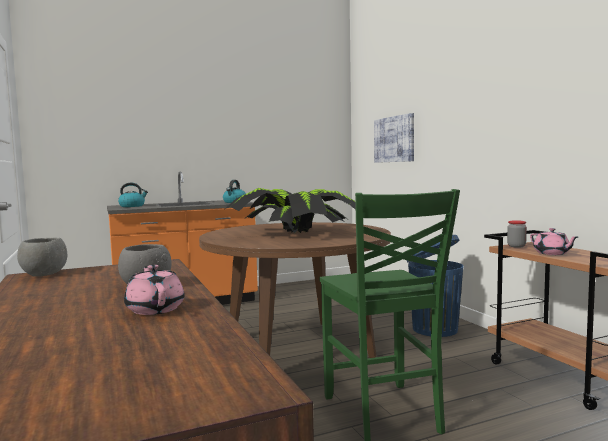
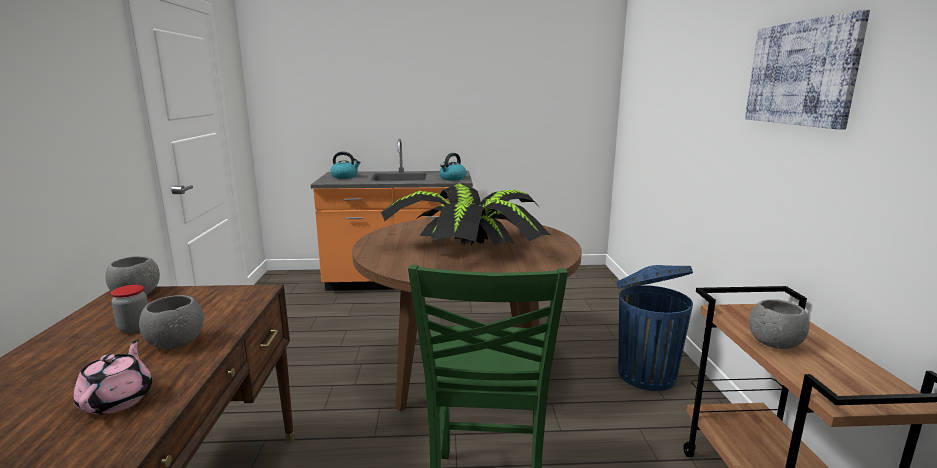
camera: 20 degrees right, 10 degrees up
(394, 139) = (657, 110): picture -> picture (801, 73)
(516, 246) = (740, 312): jar -> jar (135, 328)
(552, 253) = (775, 344): pink teapot -> grey bowl

